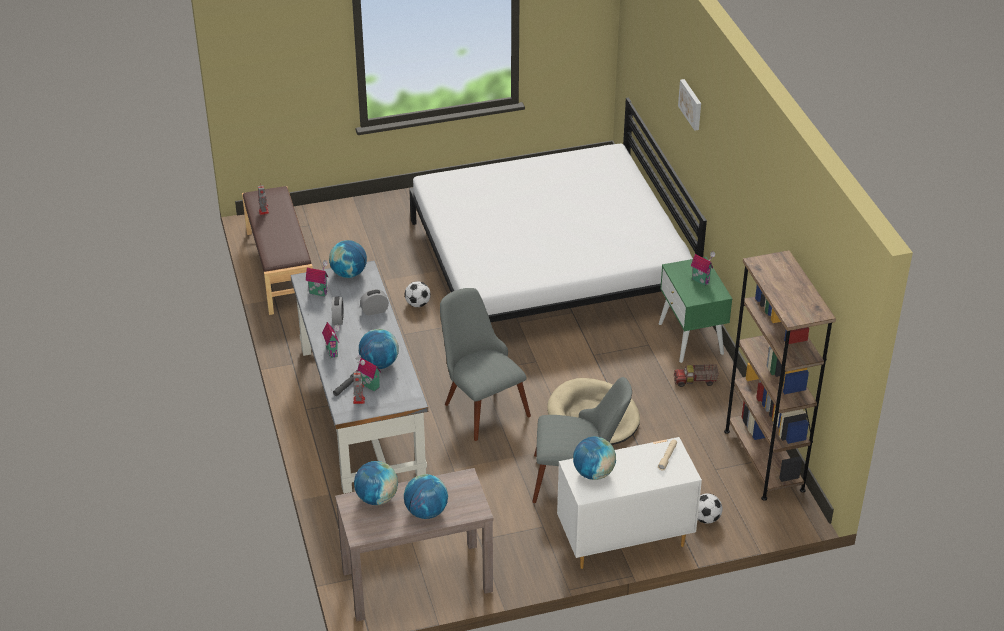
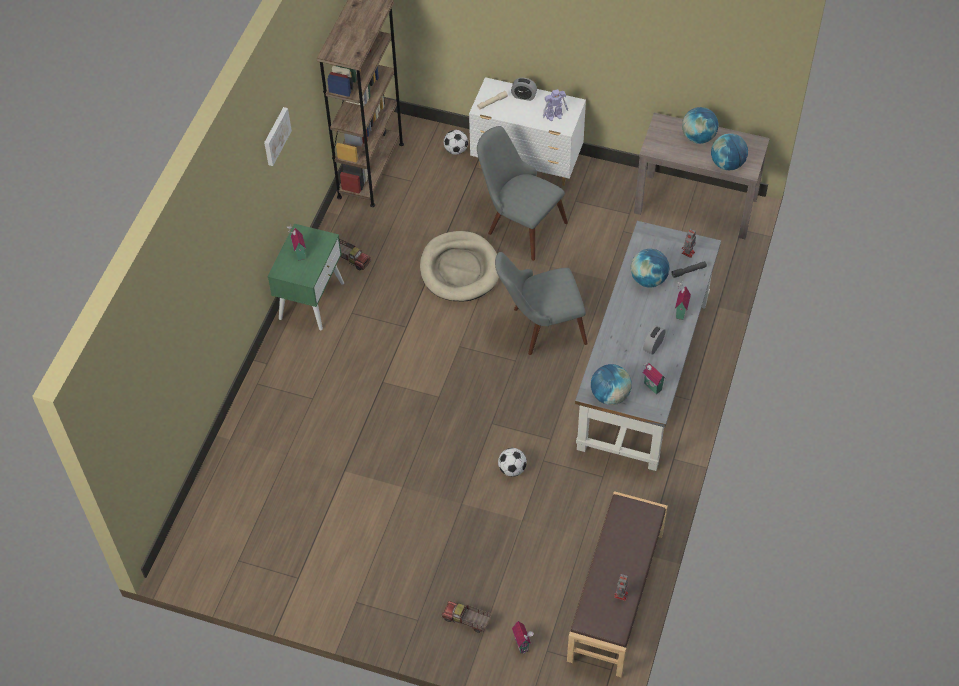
camera: 145 degrees left, 15 degrees up
(369, 386) = (671, 262): toy house -> toy house (522, 644)
(374, 311) = (615, 338): alarm clock -> alarm clock (524, 96)
(377, 217) = (466, 620): none -> toy truck
(480, 404) = (539, 328): grey chair -> grey chair turned 75 degrees clockwise
(550, 264) = (350, 451): white bed -> none
(593, 473) = (554, 116): globe -> toy robot
(691, 104) = (210, 251): picture -> picture (275, 136)

